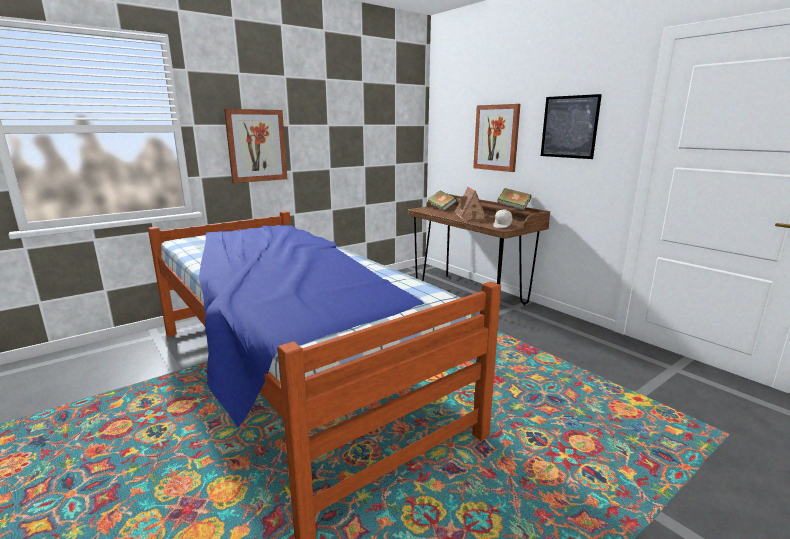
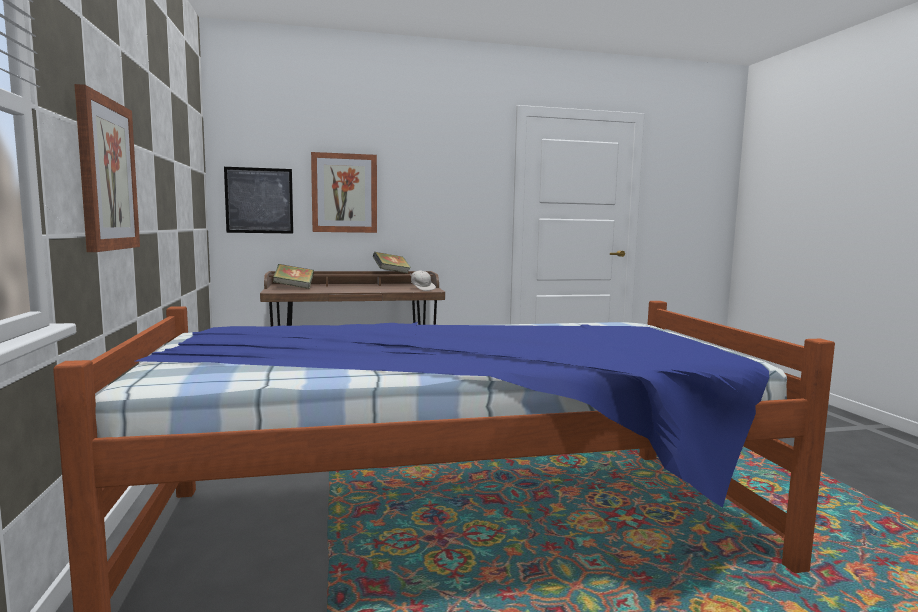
camera: 65 degrees left, 10 degrees down
(470, 217) = (363, 289): toy house -> none
(569, 127) = (440, 183): picture -> picture (259, 200)

